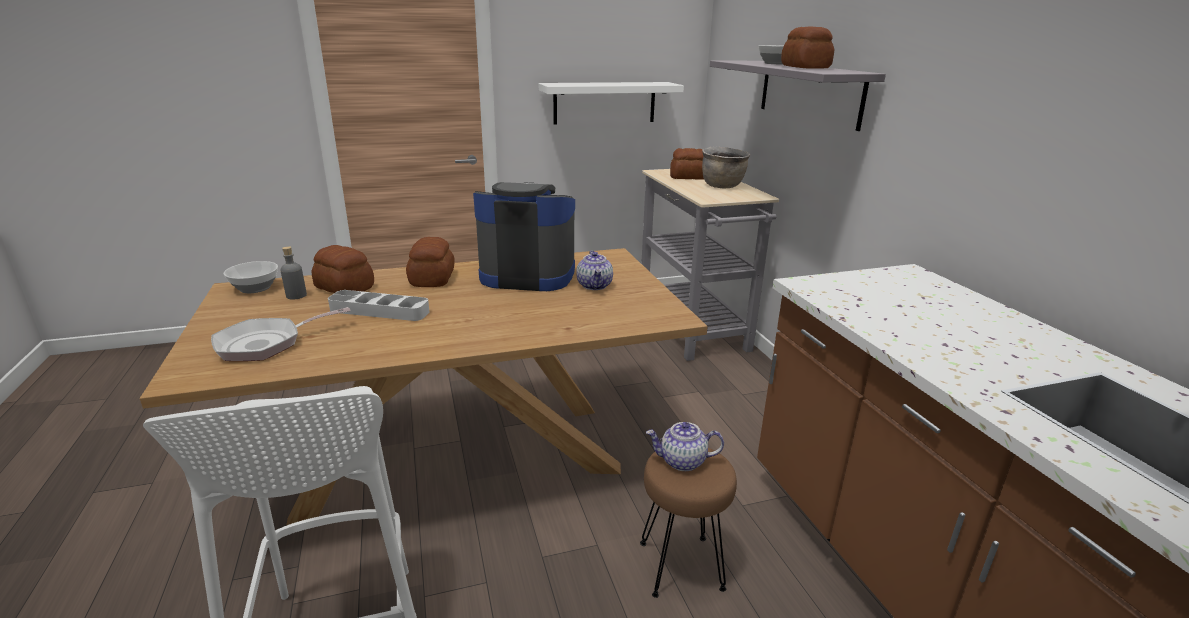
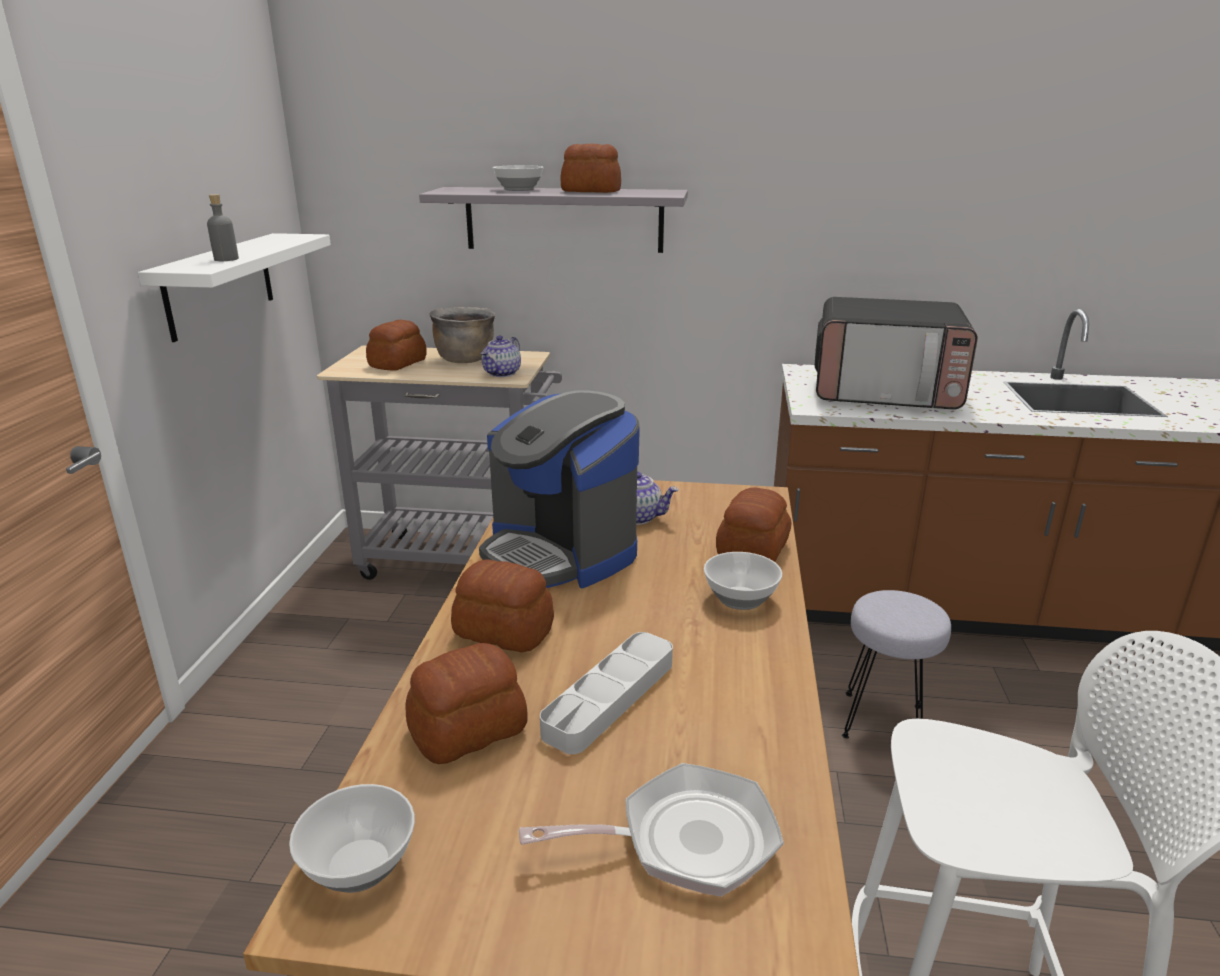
camera: 65 degrees left, 0 degrees up
(266, 343) = (685, 840): frying pan -> frying pan turned 90 degrees counterclockwise
(296, 295) = (460, 797): grey bottle -> grey bottle (226, 259)
(505, 329) = (741, 599): none -> bowl
(527, 275) = (560, 552): coffee machine -> coffee machine turned 75 degrees counterclockwise
(576, 325) = (751, 551): none -> bread
(680, 567) = (884, 722): brown stool -> grey stool
(682, 461) = (893, 612): teapot -> teapot (502, 373)
(913, 310) = (886, 391): none -> microwave

